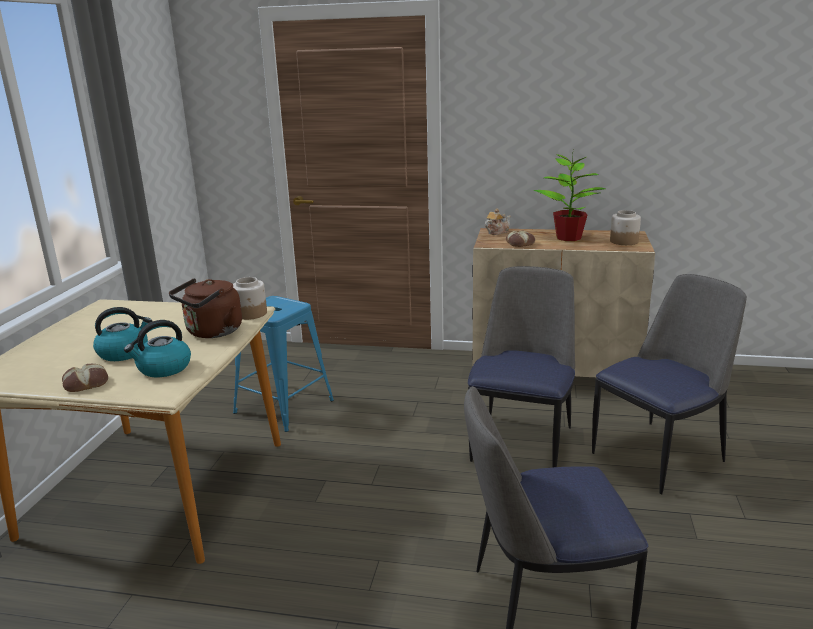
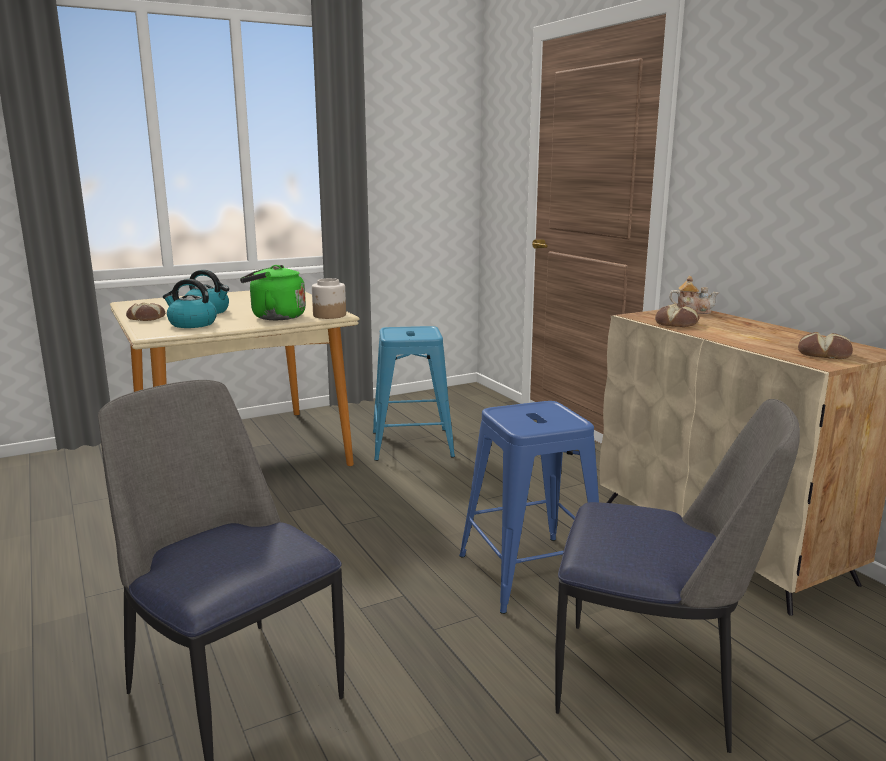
camera: 50 degrees right, 5 degrees down
(212, 332) = (275, 317): brown kettle -> green kettle
(522, 442) = (529, 572): chair -> blue stool
(569, 238) = (759, 334): potted plant -> none
(623, 241) = (824, 353): jar -> bread

